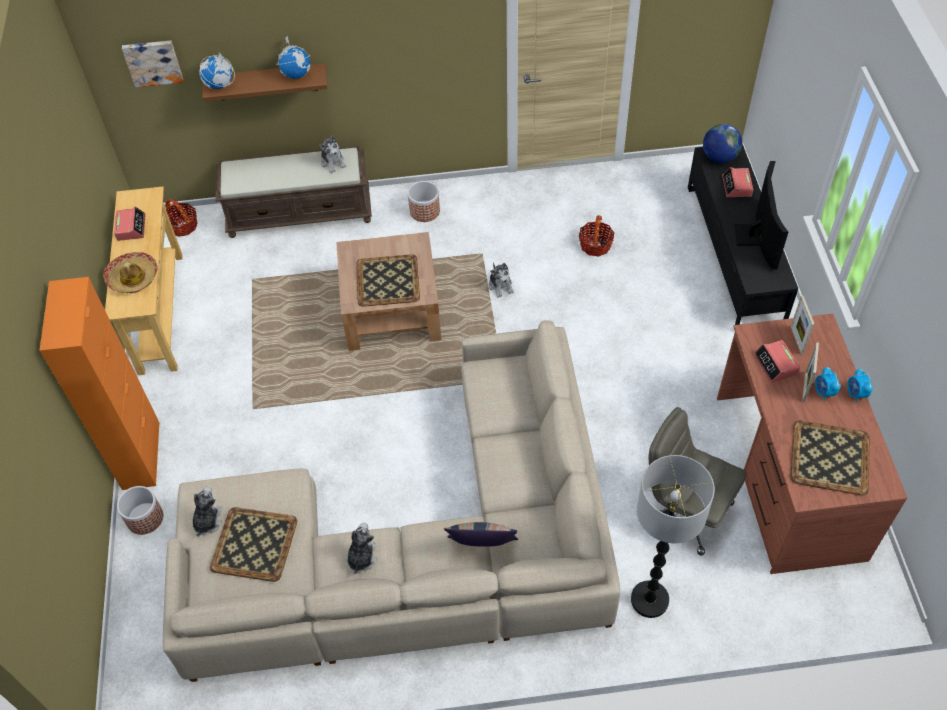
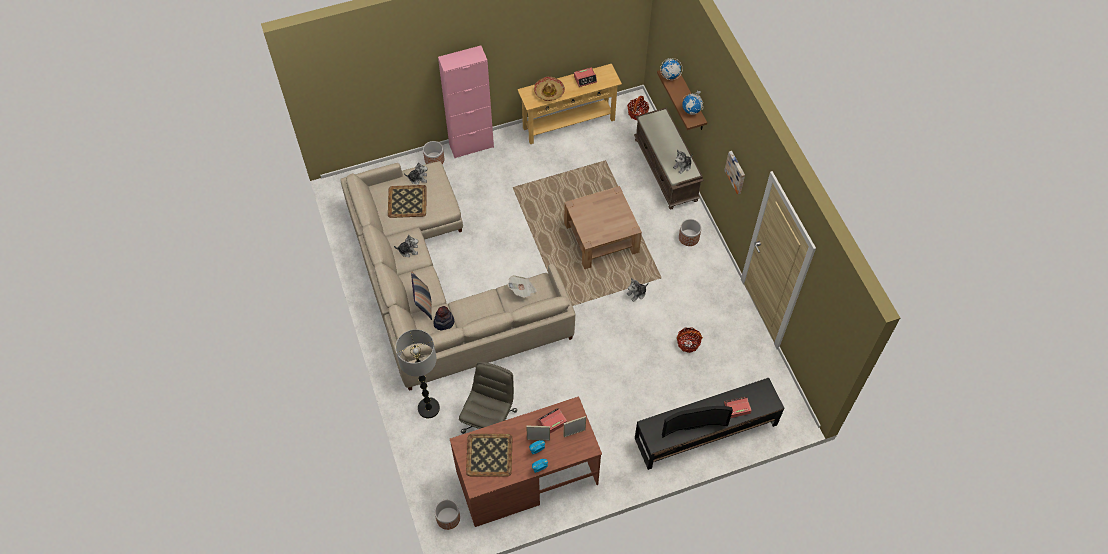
camera: 75 degrees right, 5 degrees up
(141, 455) = (471, 146): orange cabinet -> pink cabinet
(153, 62) = (667, 36): picture -> picture (736, 172)
(388, 281) = (595, 220): tray -> none
(491, 397) = (522, 290): none -> newspaper
(526, 520) = (444, 322): none -> hat
(719, 157) = (763, 394): globe -> none
(852, 598) = (448, 518): none -> planter

